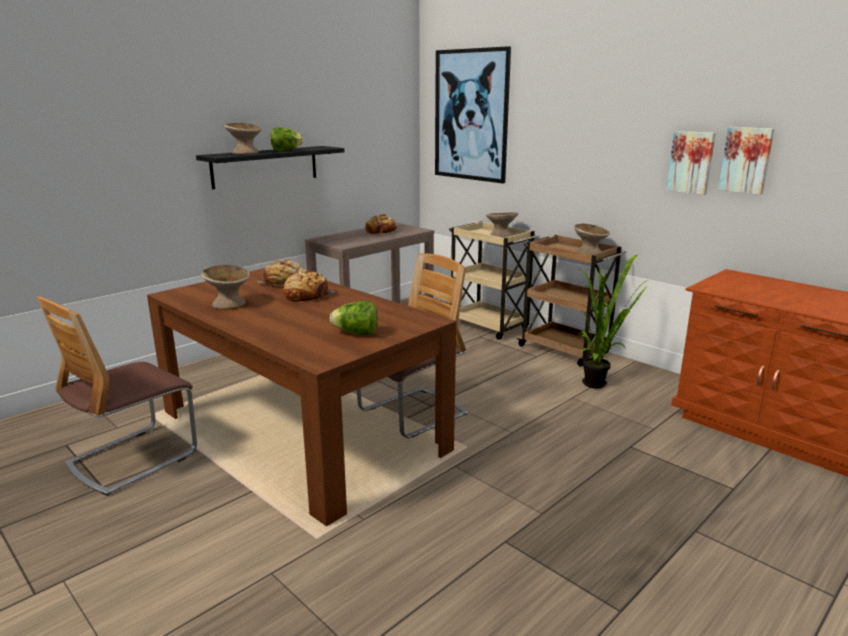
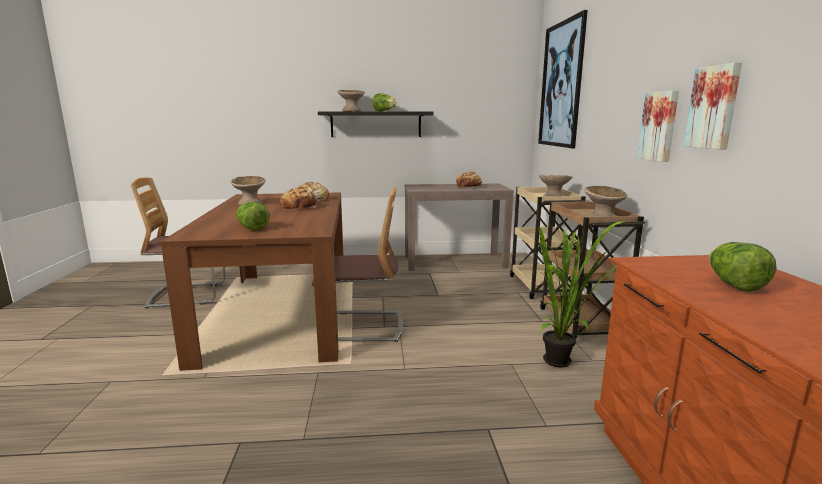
camera: 40 degrees right, 5 degrees down
(746, 160) = (774, 95): picture -> picture (659, 126)
(771, 291) = (733, 284): none -> lettuce

